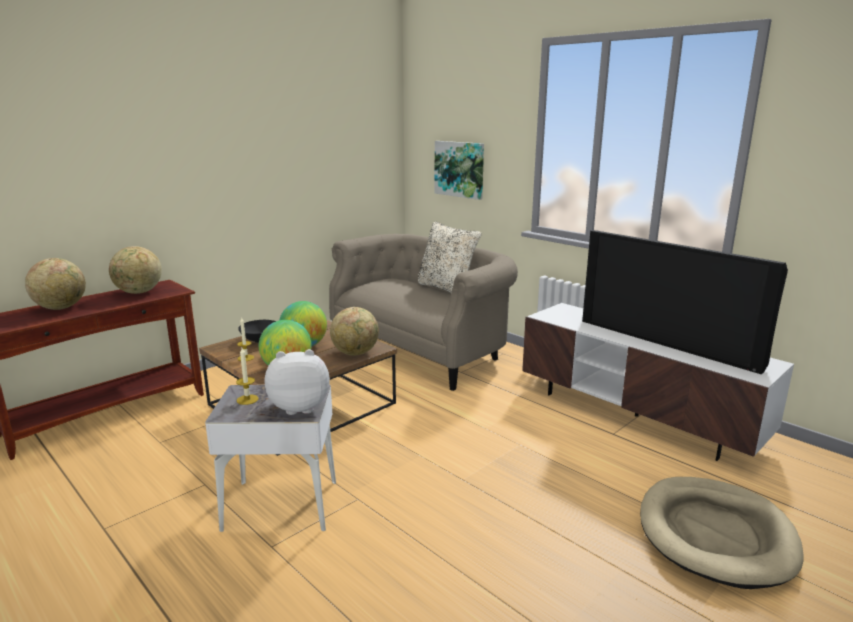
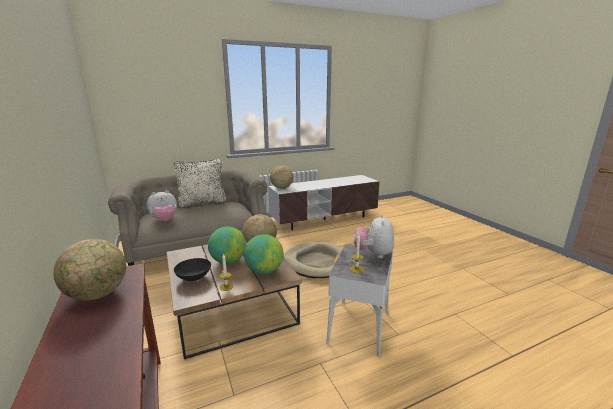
camera: 70 degrees left, 0 degrees up
(61, 308) = (78, 356): globe -> globe (281, 188)
(373, 288) = (164, 220): none -> plush toy
(459, 169) = (163, 124): picture -> none
(668, 342) = (332, 182): television -> none
(715, 534) = (406, 230): beige dog bed -> beige dog bed (316, 262)

